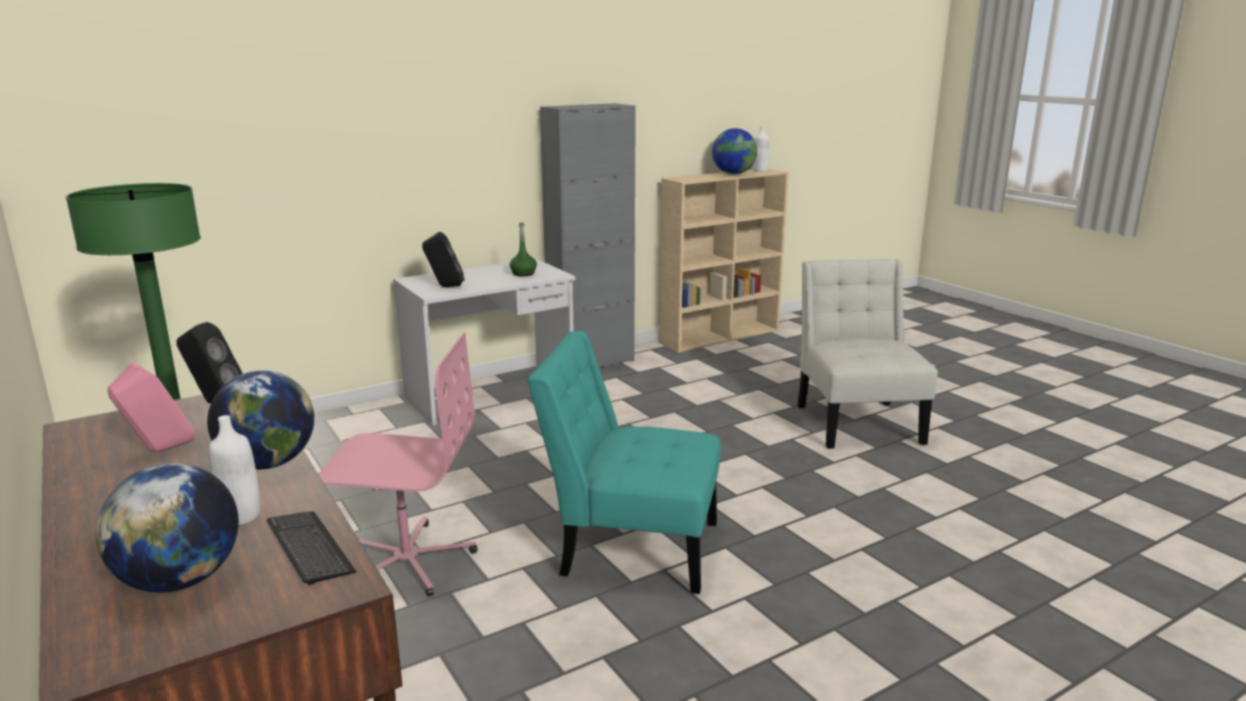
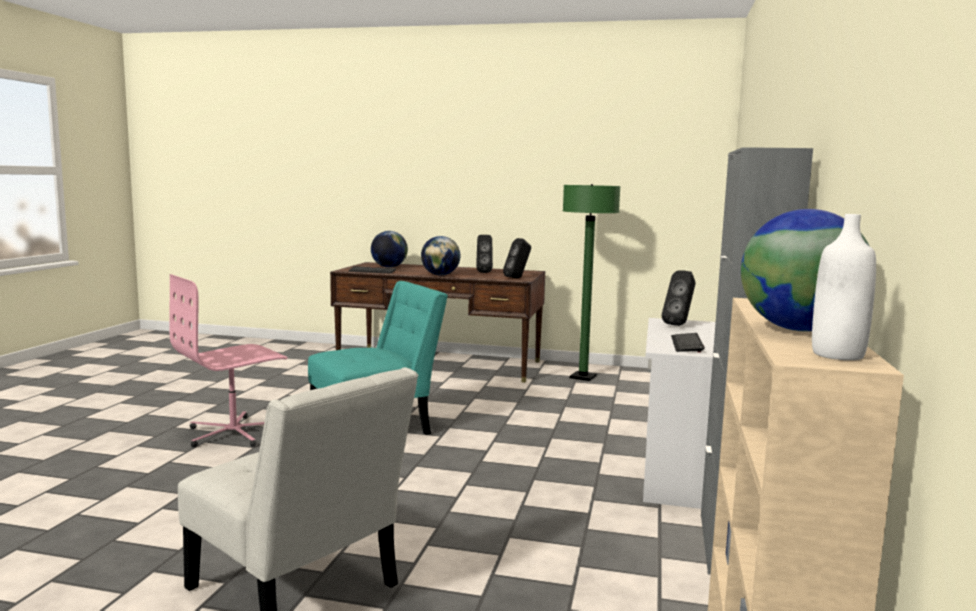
camera: 135 degrees right, 10 degrees down
(159, 451) = (484, 272): pink speaker -> black speaker
(241, 516) = (409, 271): white bottle -> none
(406, 560) = (474, 395): pink office chair -> pink office chair (234, 433)
(523, 274) = (686, 344): green bottle -> keyboard

